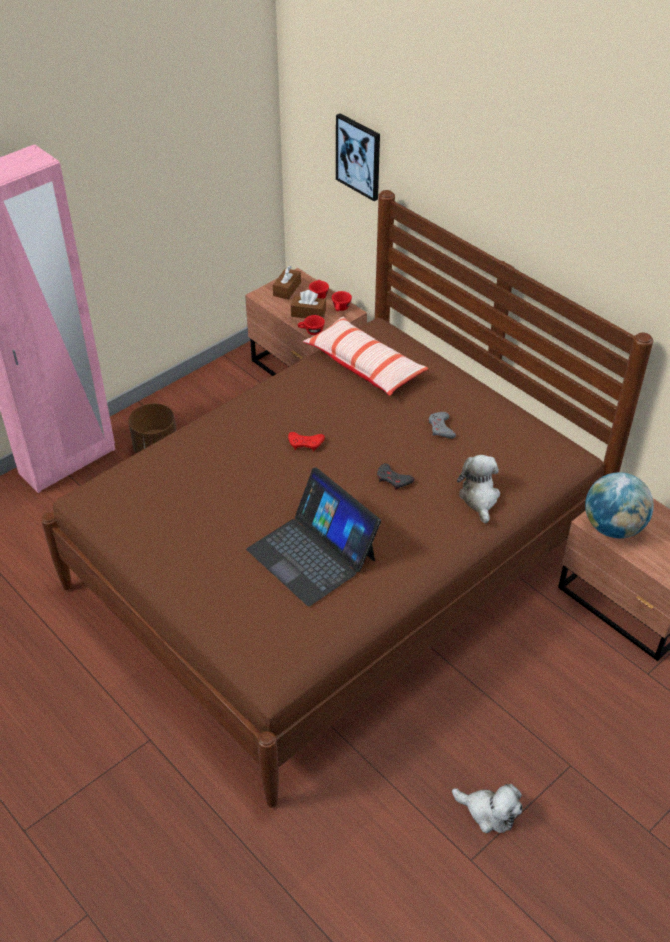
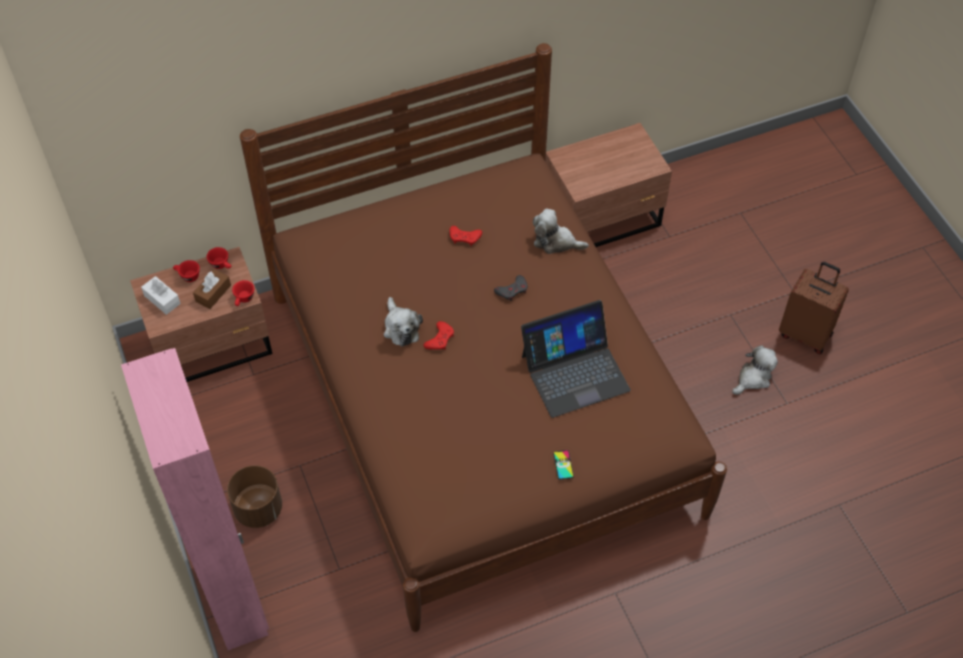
camera: 70 degrees left, 10 degrees up
(193, 574) = (563, 465): none -> phone
(287, 289) = (162, 299): brown tissue box -> white tissue box
(306, 414) = (400, 328): none -> plush toy
(359, 156) = (185, 131): picture -> none
(364, 365) = (353, 264): pillow -> none
(441, 428) = (465, 237): grey game controller -> red game controller
(589, 860) = (806, 334): none -> brown suitcase
(613, 527) = (592, 179): globe -> none

